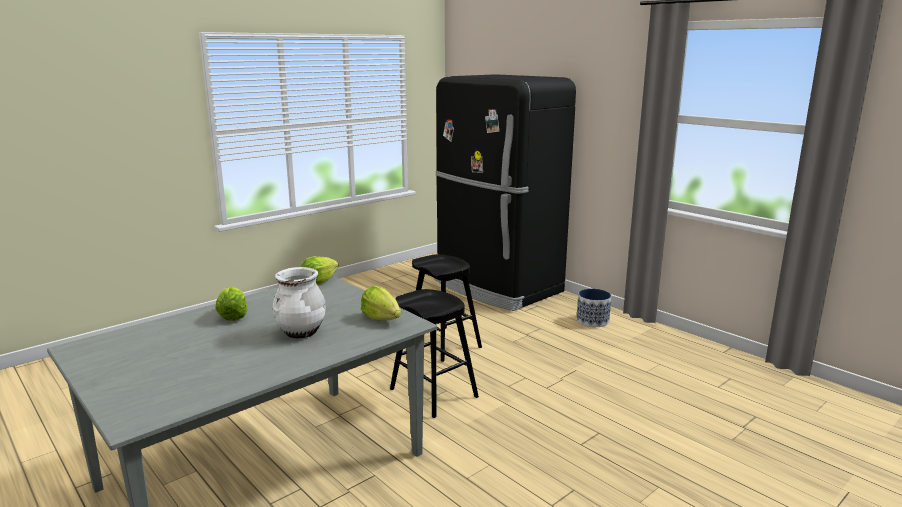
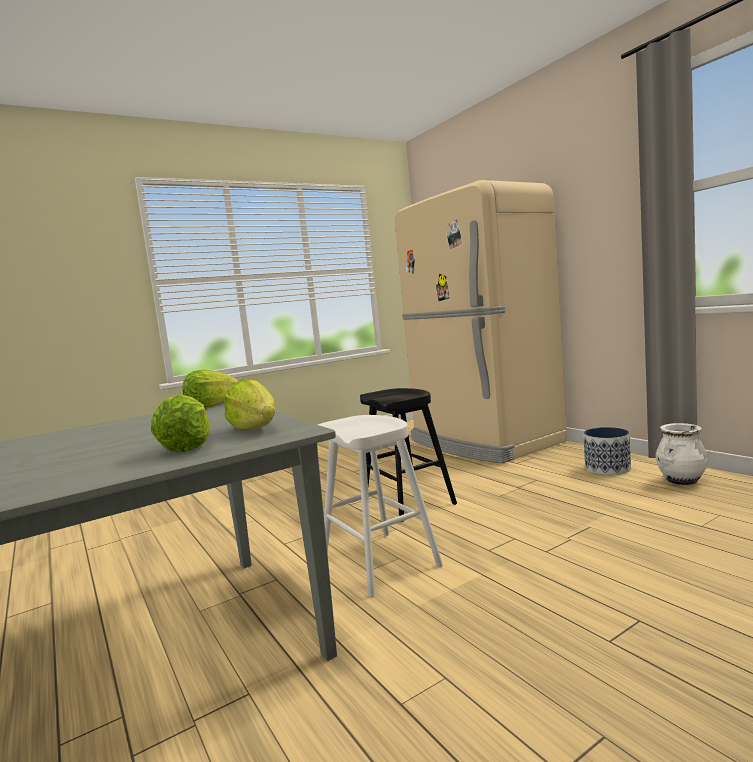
camera: 10 degrees right, 10 degrees down
(233, 316) = (57, 440): lettuce -> lettuce (188, 447)
(301, 333) = (120, 450): white vase -> white vase (682, 481)
(433, 393) = (379, 561): black stool -> white stool
(496, 287) = (483, 442): black fridge -> beige fridge

